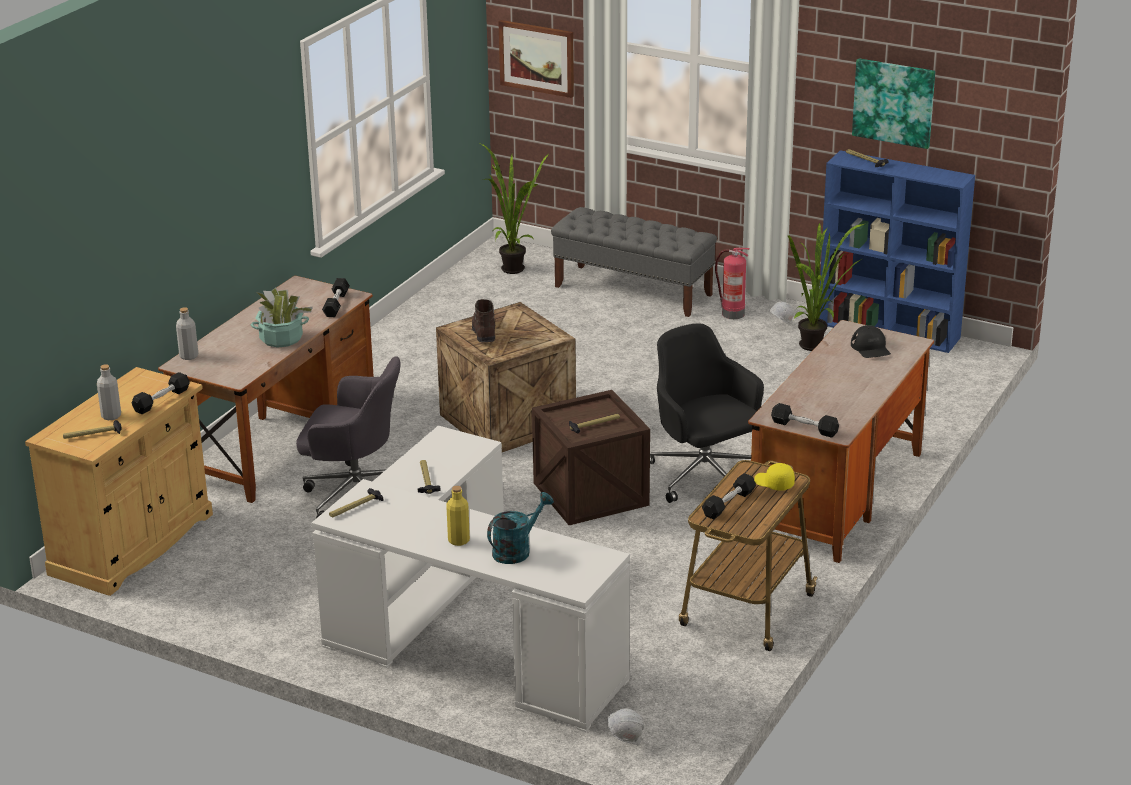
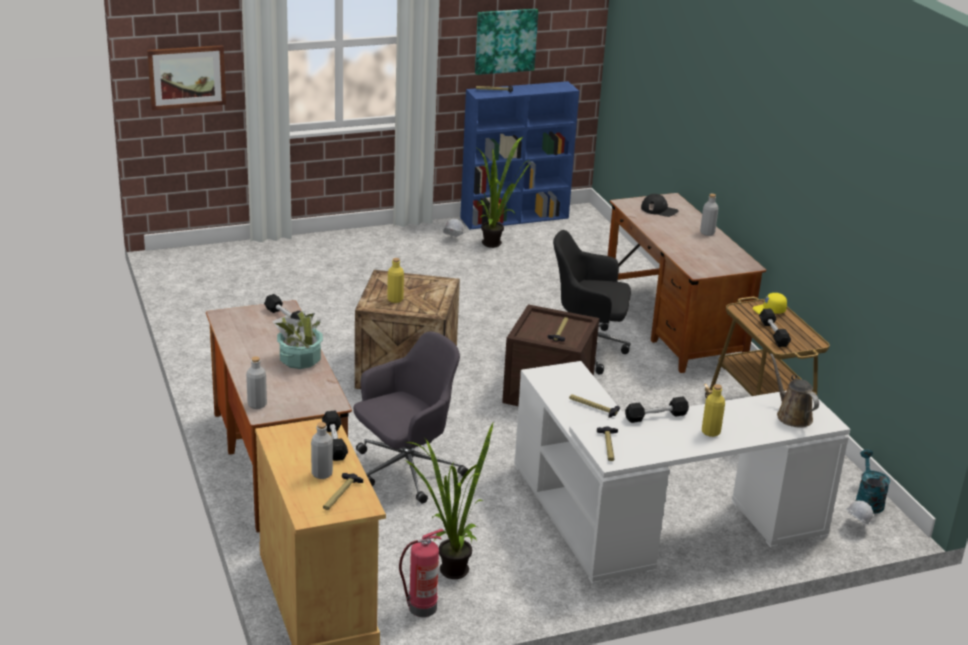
camera: 50 degrees left, 0 degrees up
(484, 332) = (395, 299): brown boot -> yellow bottle
(511, 267) = (204, 268): potted plant -> potted plant (447, 569)
(516, 550) = (752, 419): turquoise watering can -> turquoise watering can (868, 500)
(558, 566) = (792, 415): none -> brown watering can
(633, 291) = (320, 252): grey bench -> none
(731, 314) = (409, 242): fire extinguisher -> fire extinguisher (421, 608)
(804, 427) = (727, 269): black dumbbell -> black dumbbell (656, 416)
(869, 388) = (707, 233): none -> grey bottle

